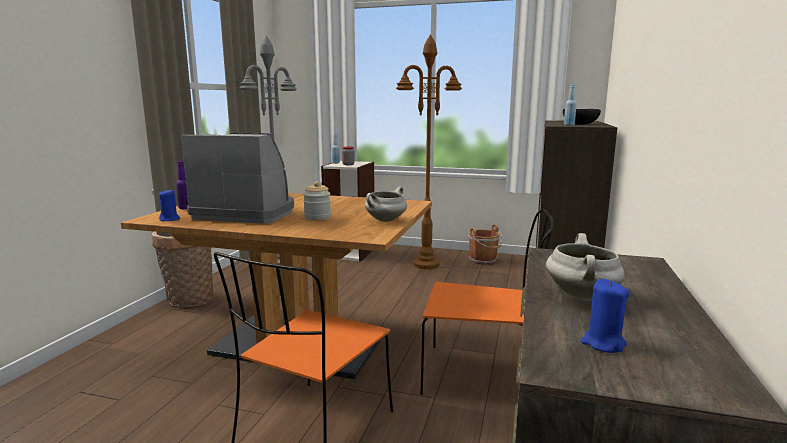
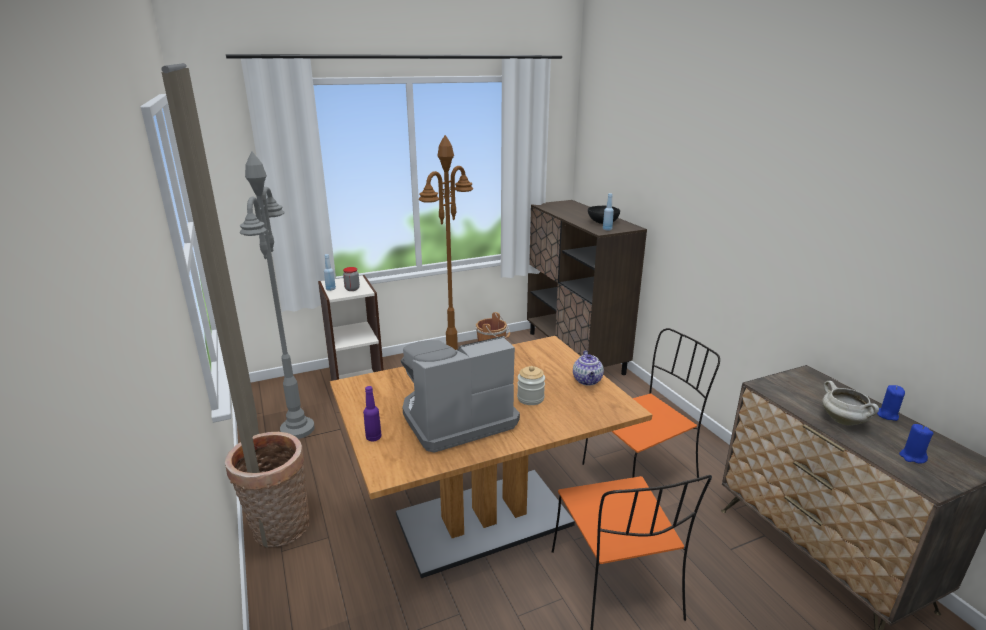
camera: 40 degrees left, 10 degrees up
(170, 219) = (411, 463): blue candle -> blue candle (887, 415)
(386, 220) = (587, 381): white cooking pot -> teapot

